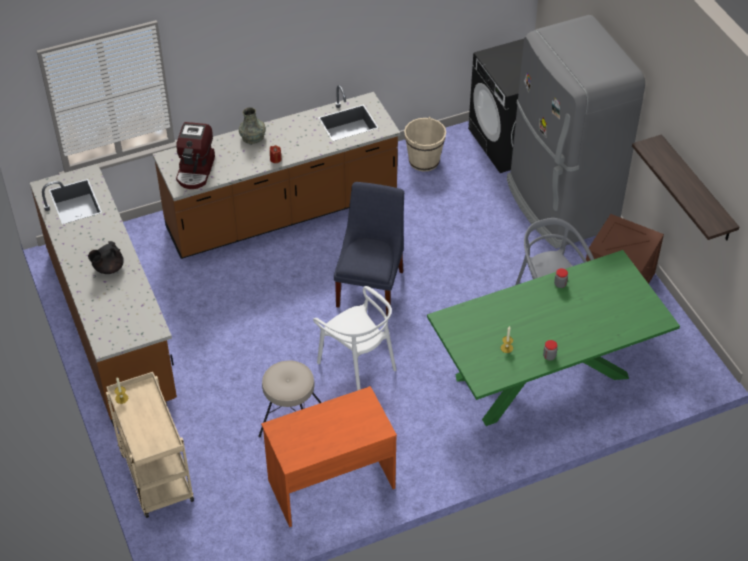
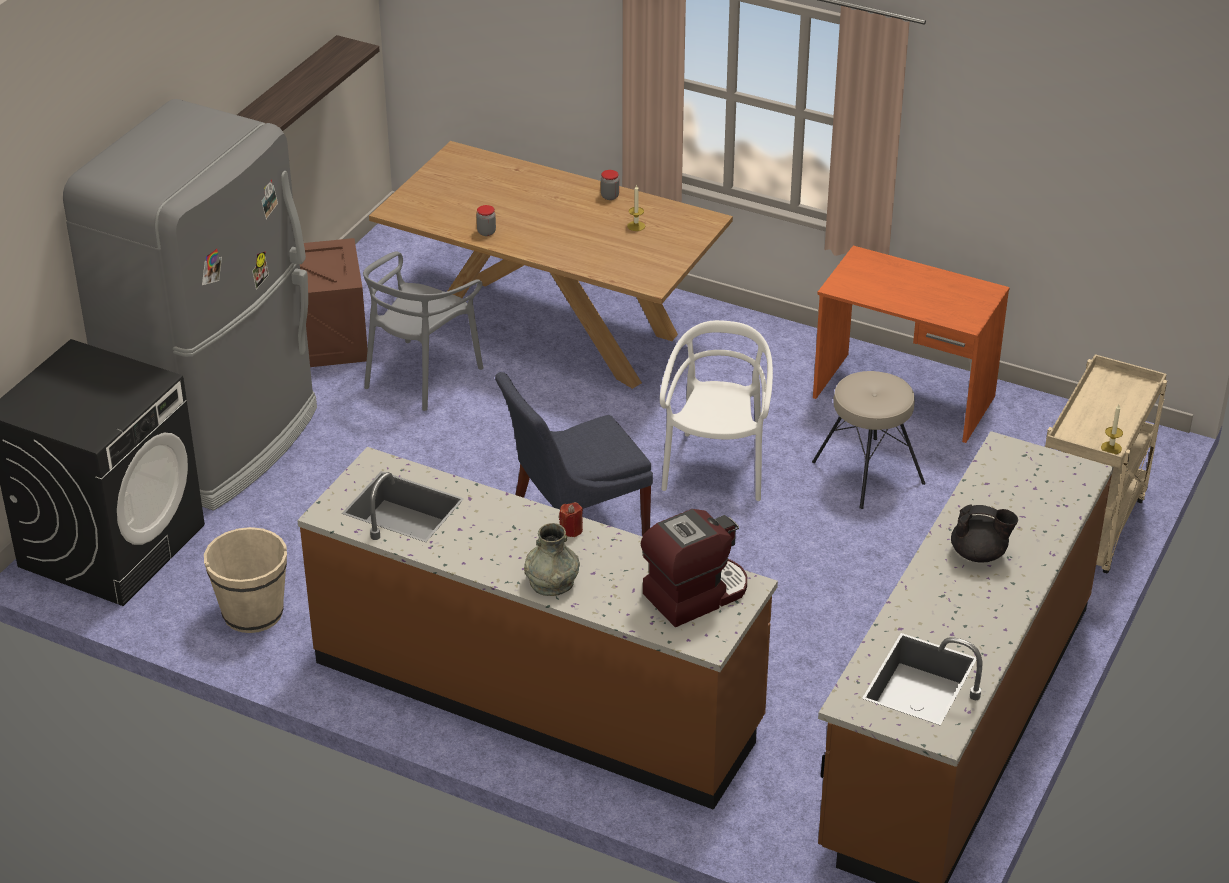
camera: 130 degrees left, 10 degrees down
(544, 377) = (552, 327): green dining table -> brown dining table

